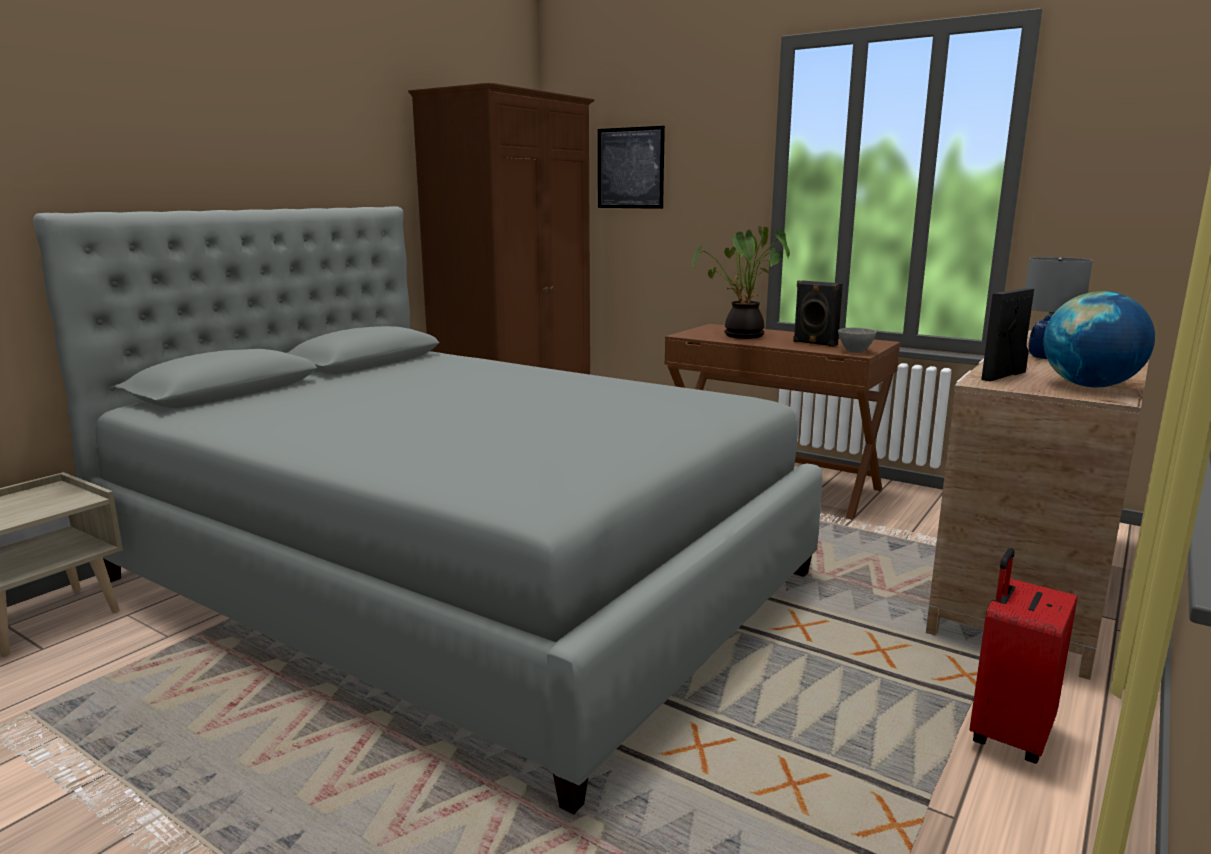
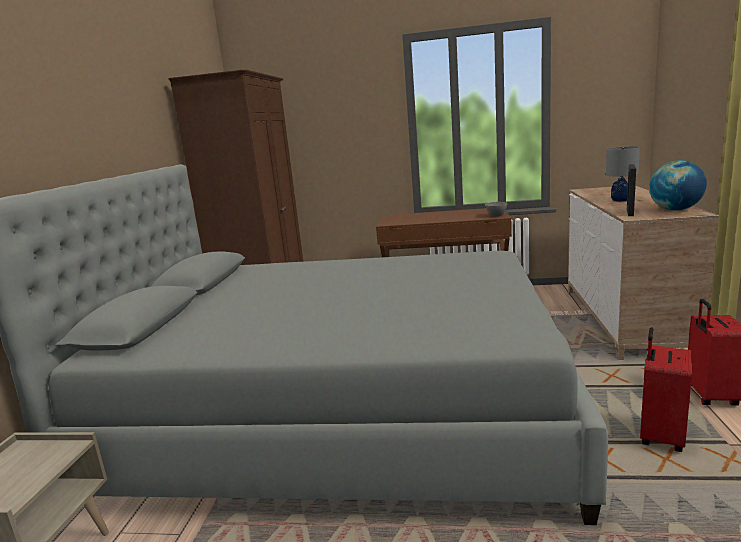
camera: 25 degrees left, 0 degrees up
(630, 168) = (305, 122): picture -> none
(740, 336) = (418, 218): potted plant -> none
(814, 343) = (466, 215): black speaker -> none
(831, 754) = (660, 436): none -> red suitcase

